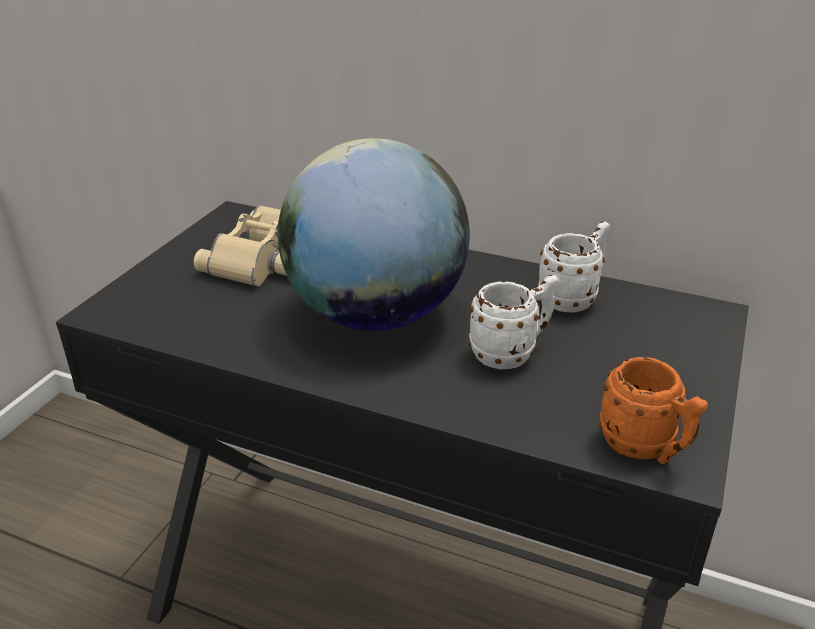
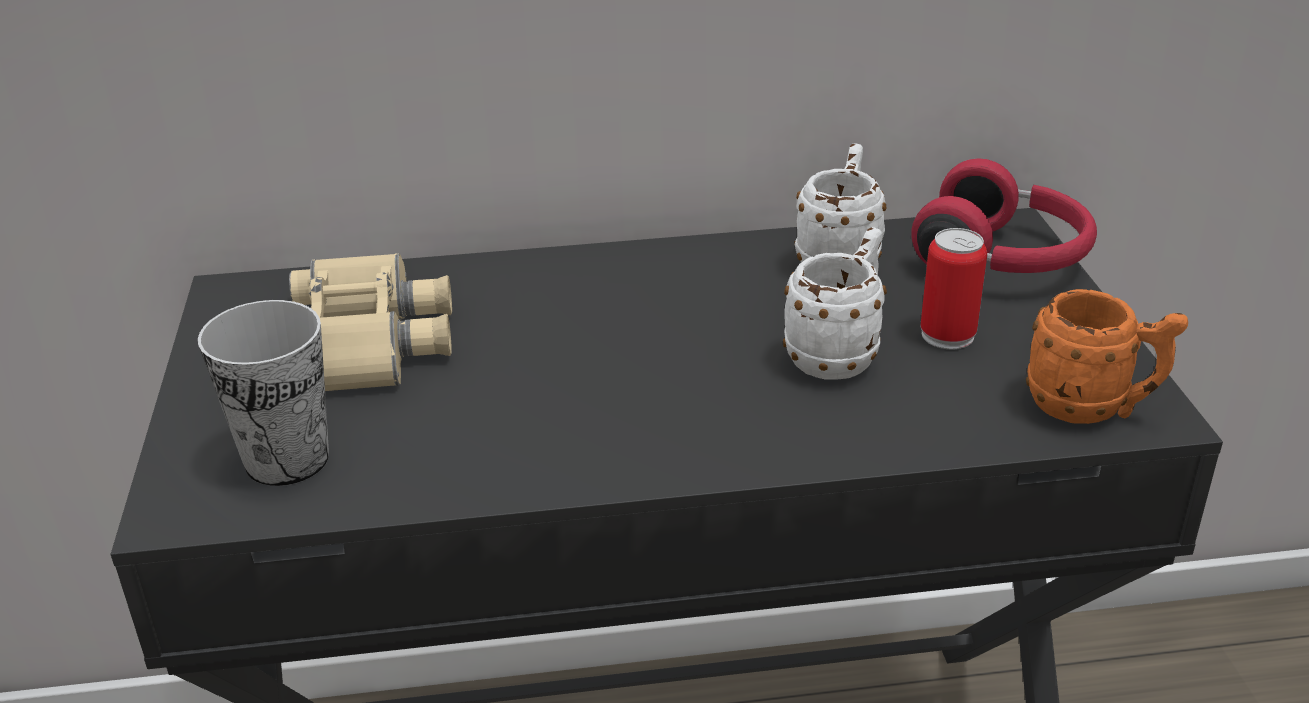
camera: 30 degrees left, 0 degrees up
(169, 305) = (287, 459): none -> cup
(375, 315) = (615, 367): globe -> none
(594, 366) = (947, 335): none -> can
(687, 332) = (1004, 259): none -> red headphones

